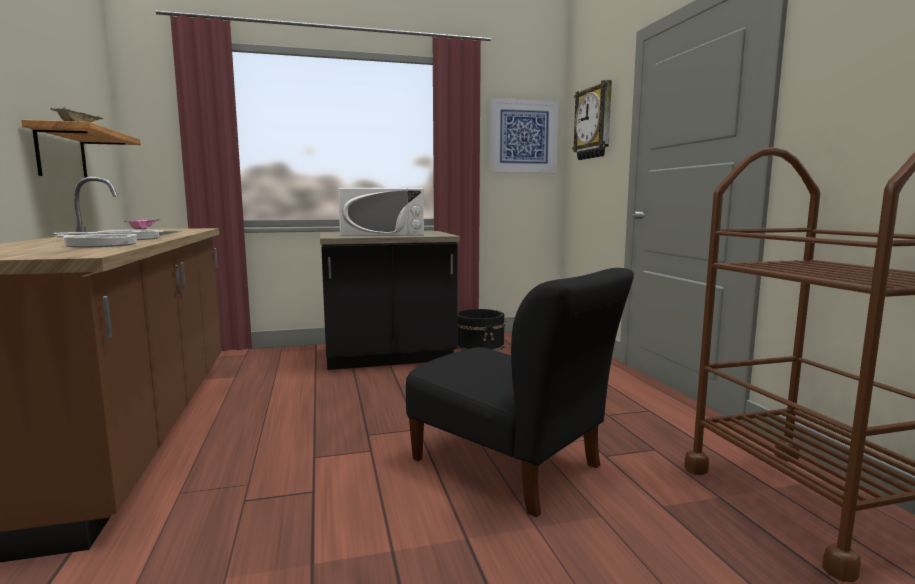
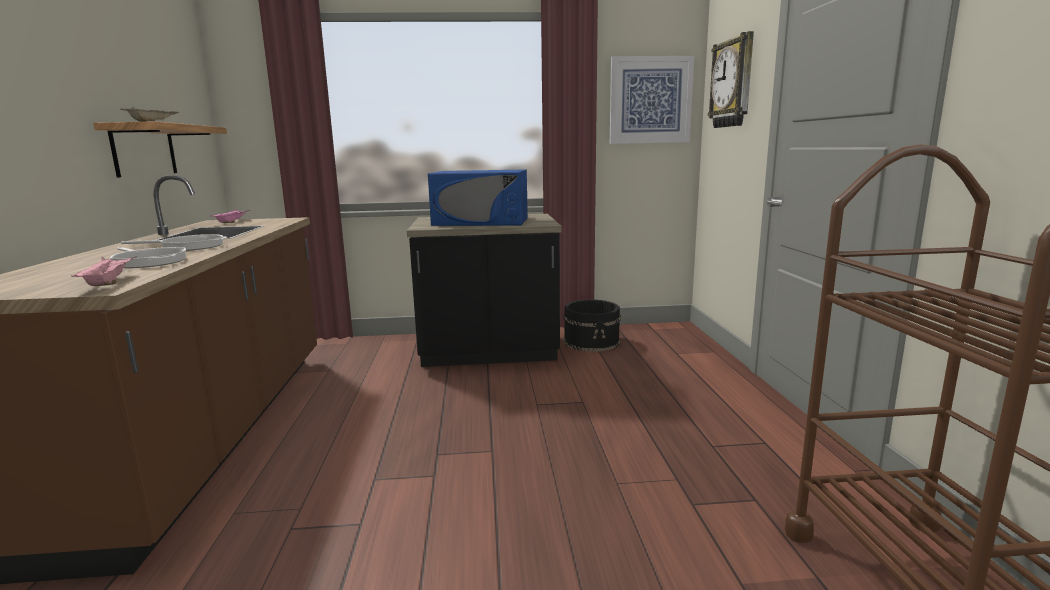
camera: 10 degrees right, 5 degrees up
(80, 253) = (108, 283): none -> pink tray
(384, 234) = (481, 221): white microwave -> blue microwave
(511, 467) = (578, 510): black chair -> none

